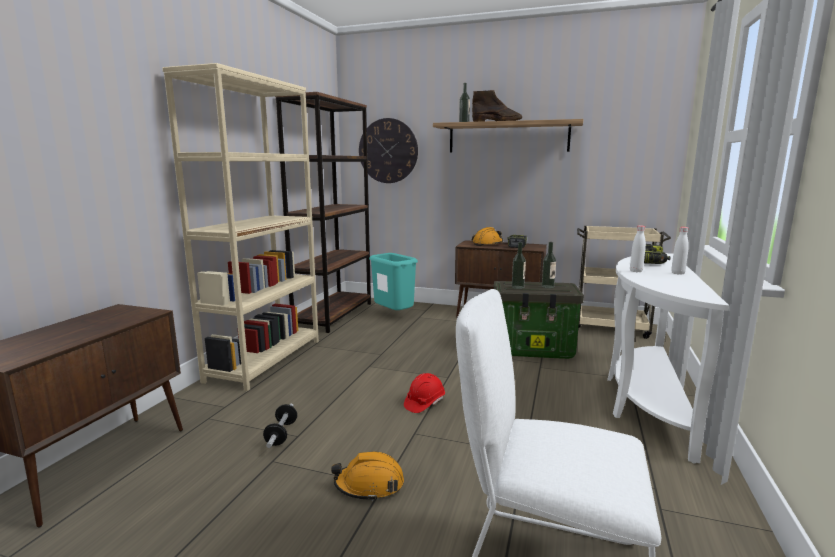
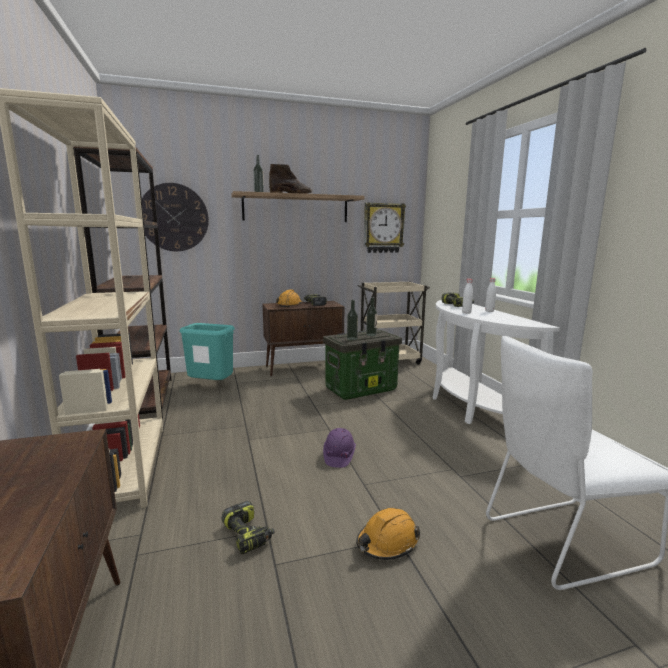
camera: 35 degrees left, 0 degrees up
(281, 434) = (248, 535): dumbbell -> power drill
(424, 403) = (338, 456): red hard hat -> purple hard hat
(621, 158) = (383, 228): none -> wall clock

